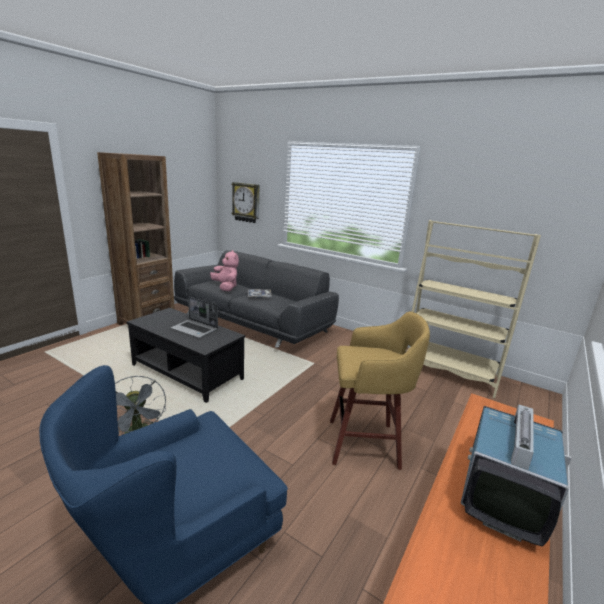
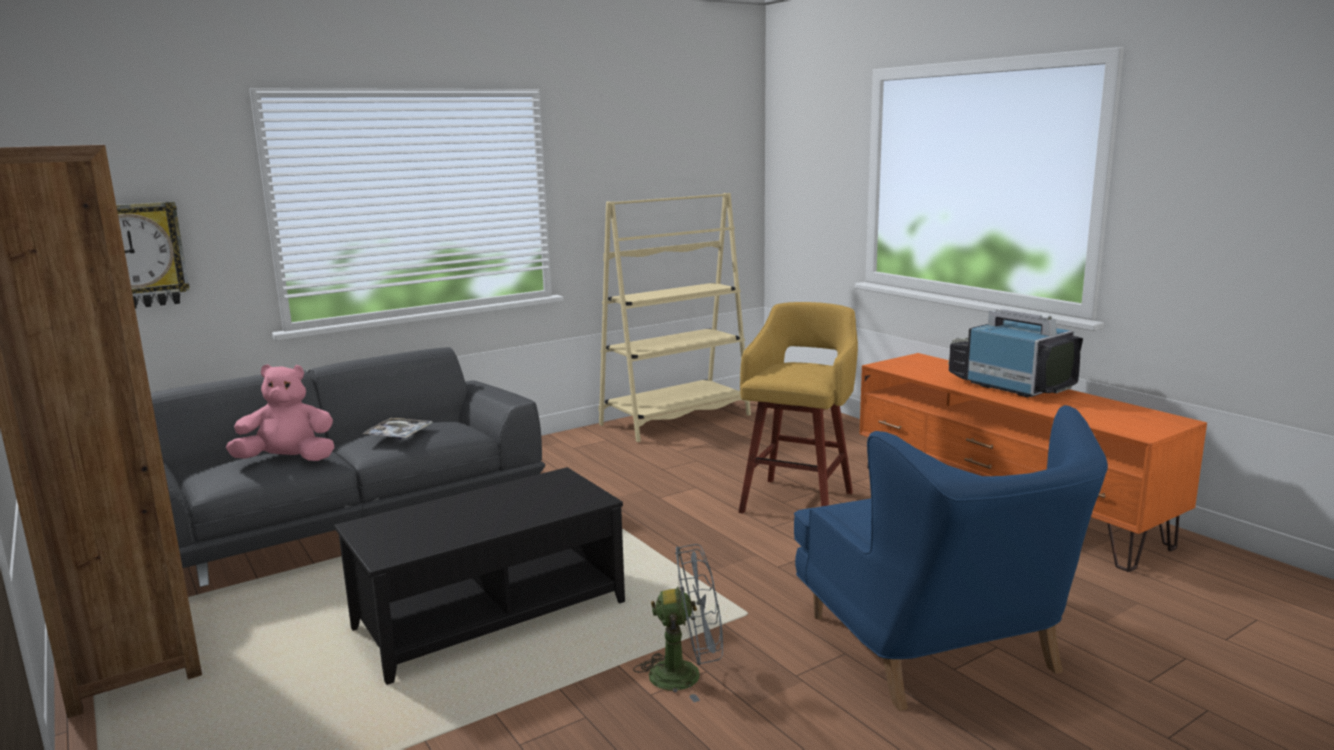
camera: 65 degrees left, 5 degrees down
(195, 329) = (500, 503): laptop -> none

